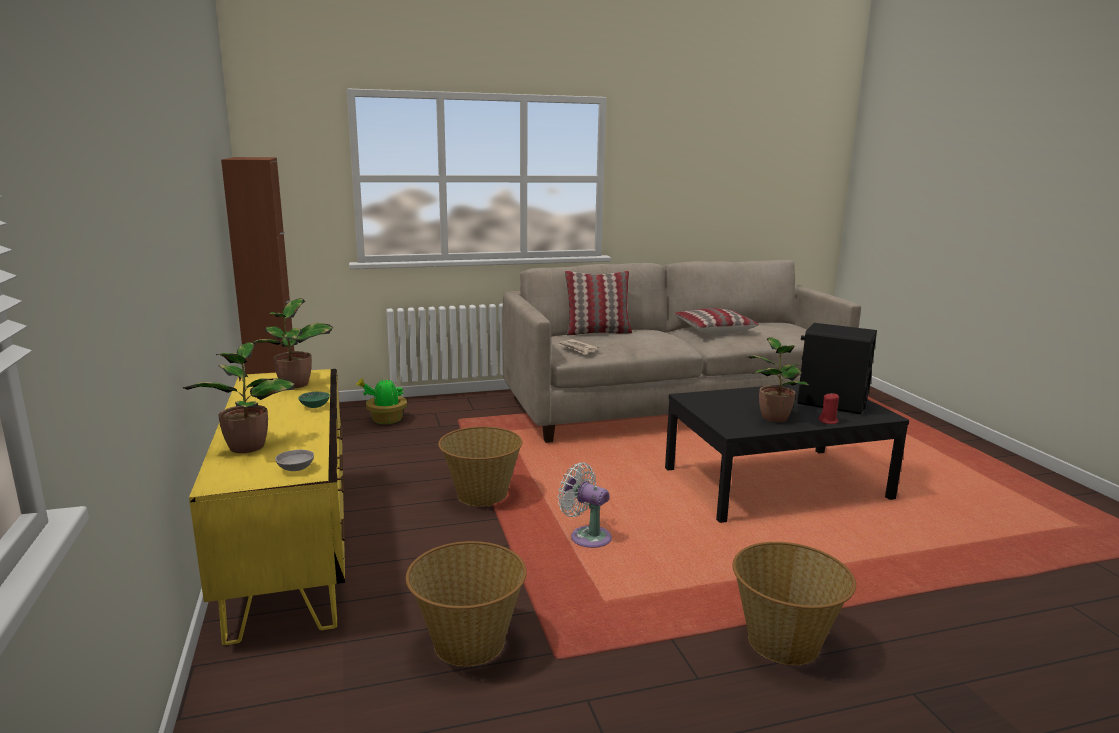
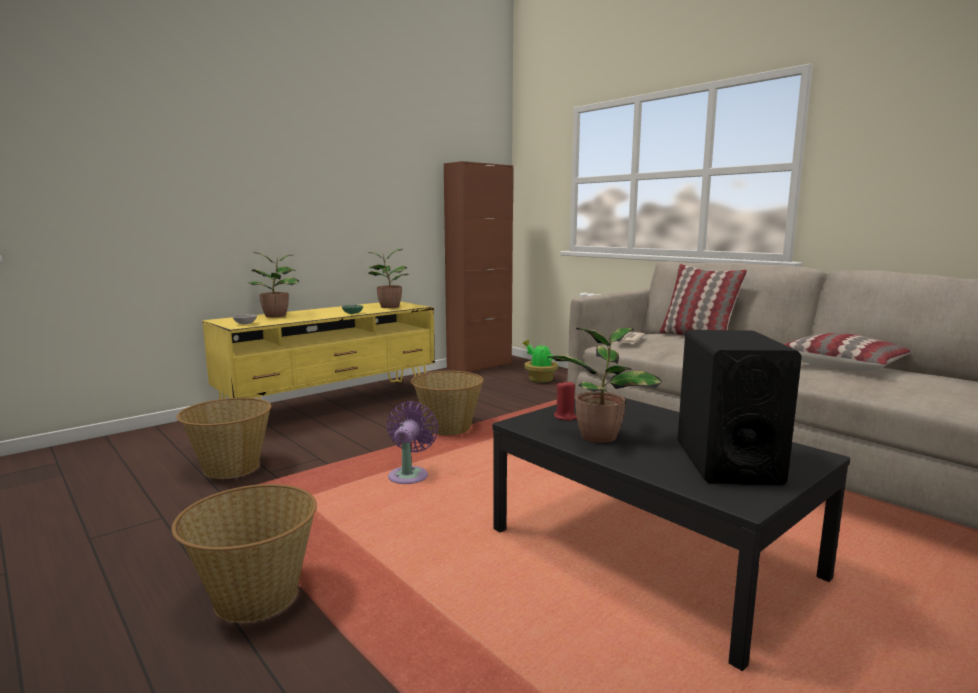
camera: 65 degrees right, 5 degrees down
(587, 536) = (409, 475): white fan -> purple fan
(828, 421) = (636, 464): red candle -> red candle (565, 417)

